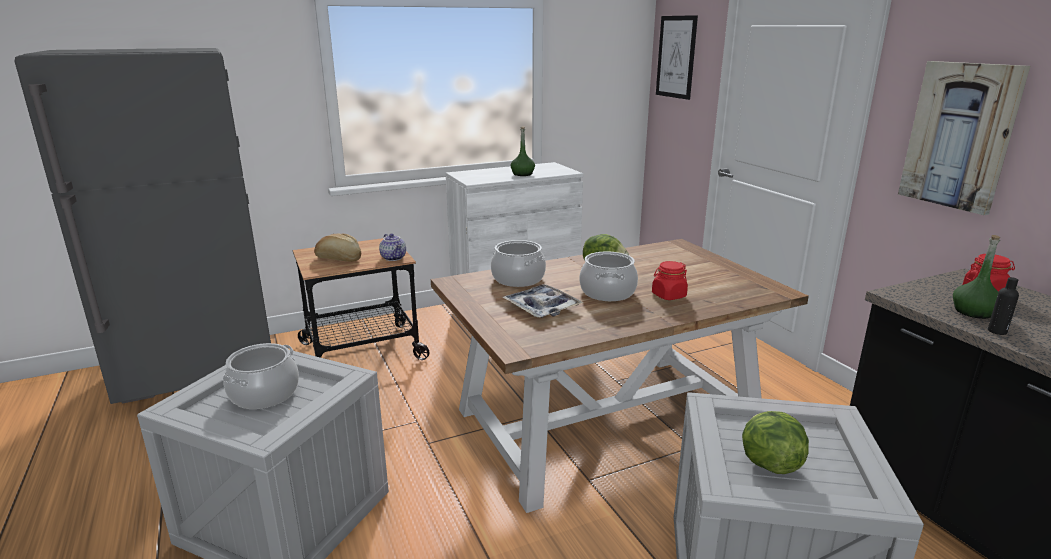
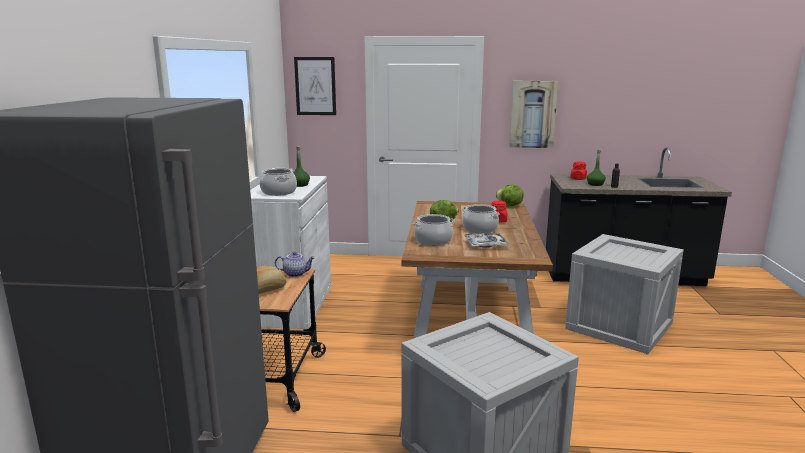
camera: 60 degrees left, 5 degrees down
(264, 394) = (482, 354): cooking pot -> cooking pot (279, 192)
(769, 464) = (633, 259): lettuce -> lettuce (509, 205)

